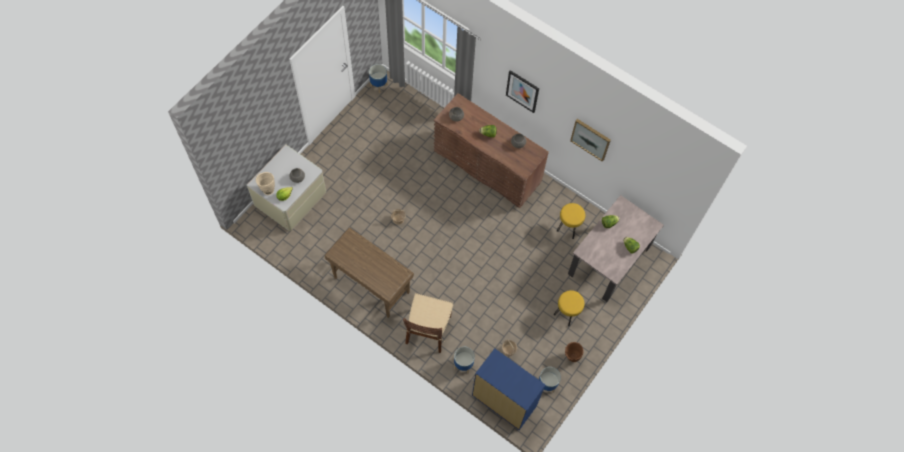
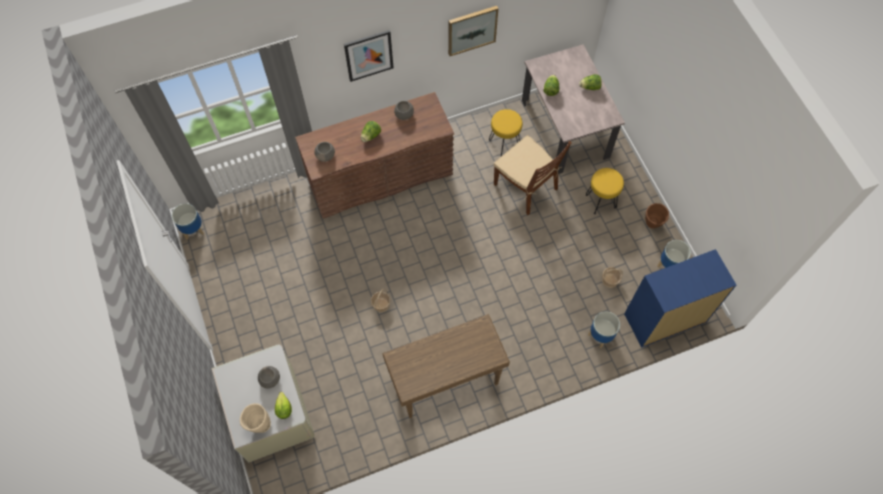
camera: 55 degrees left, 0 degrees up
(428, 330) = (538, 349): brown chair -> brown chair (526, 187)

